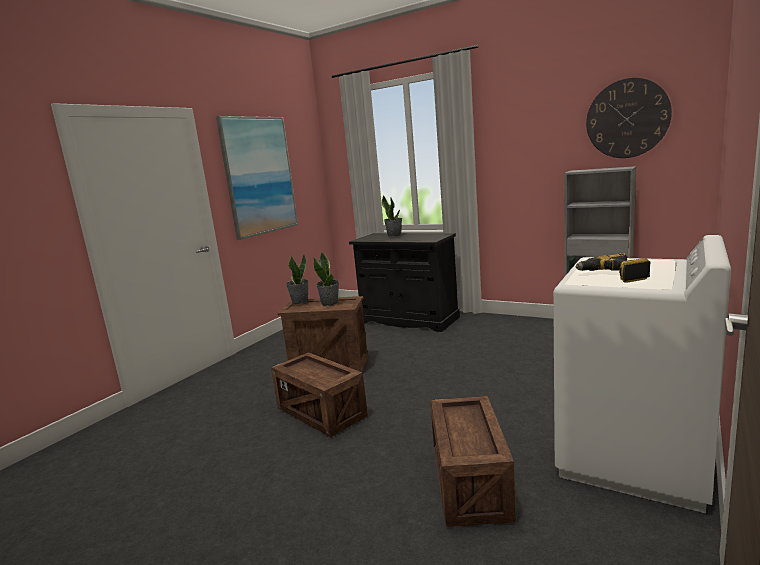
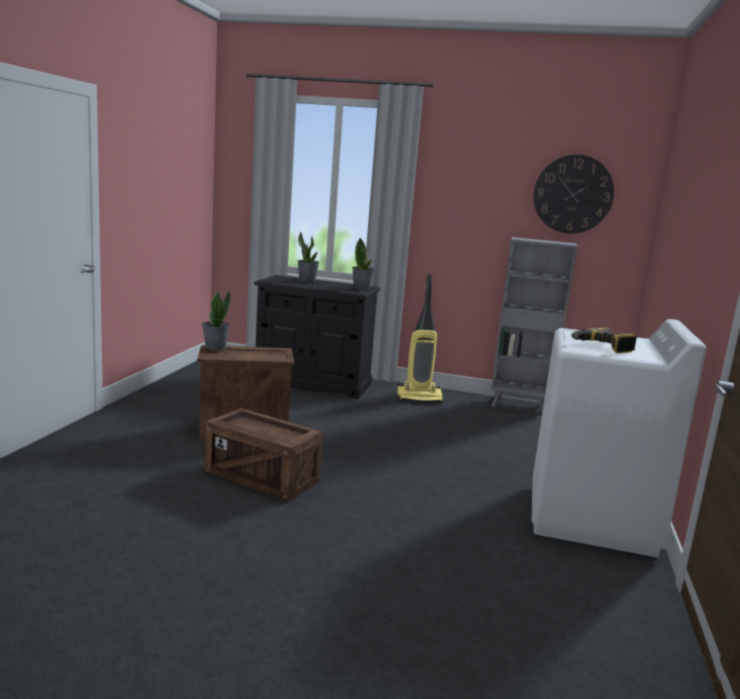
camera: 20 degrees left, 0 degrees up
(259, 176) = (151, 183): picture -> none
(330, 303) = (256, 352): potted plant -> potted plant (361, 288)
(470, 482) = (457, 540): crate -> none
(498, 327) = (419, 398): none -> vacuum cleaner

